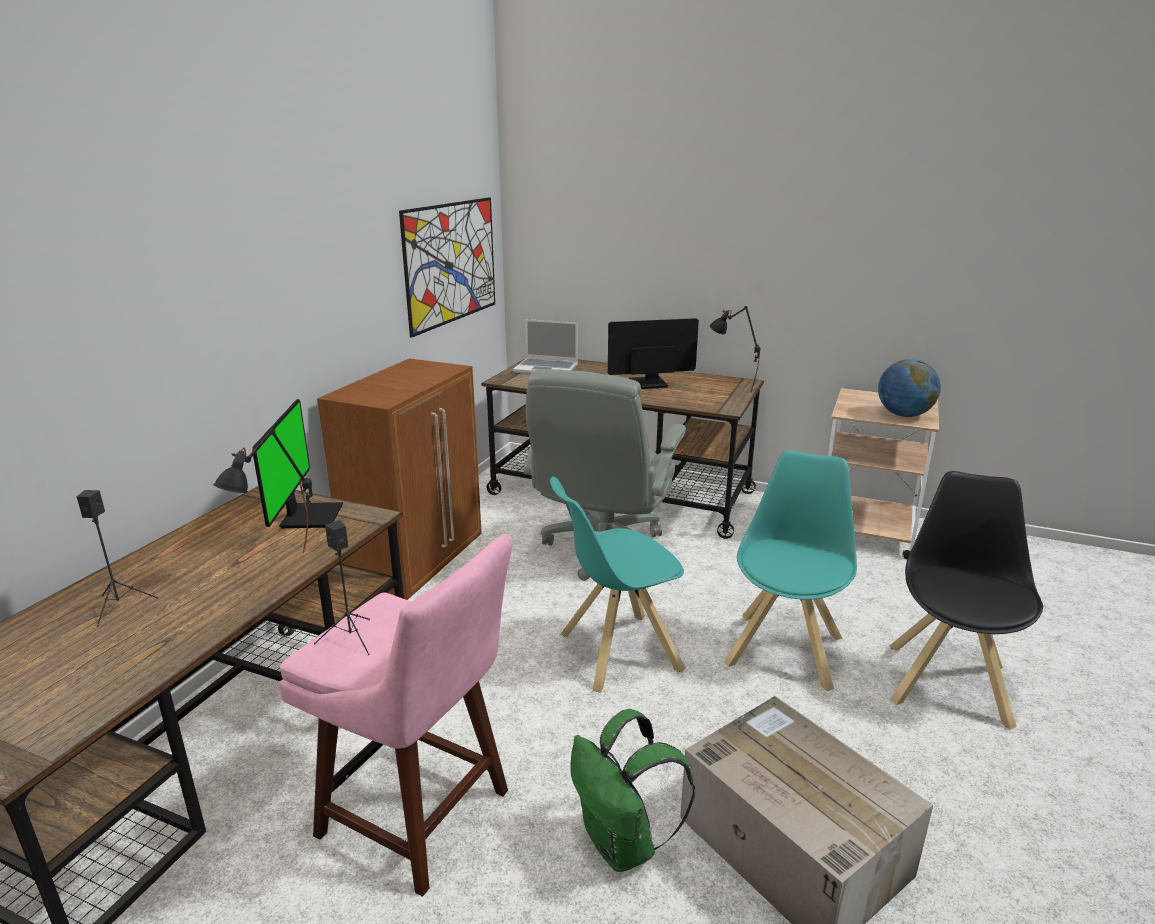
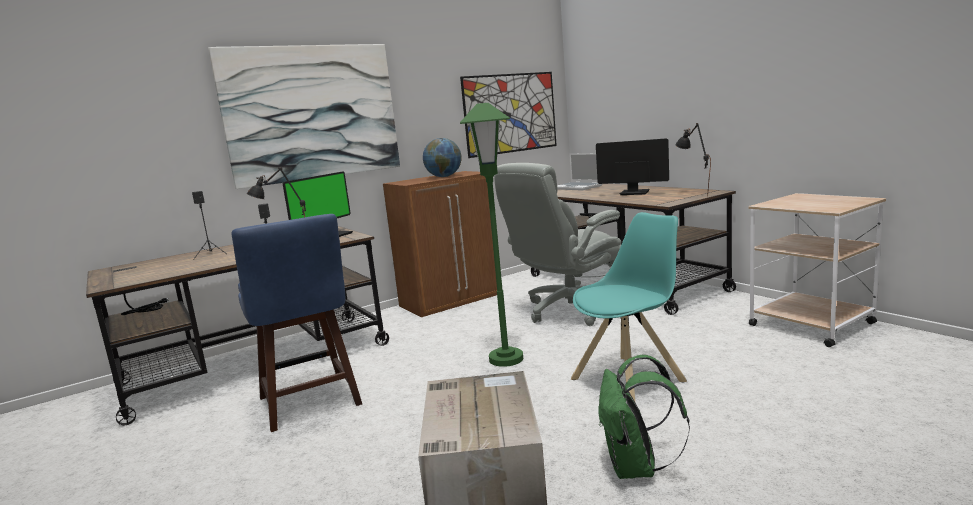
camera: 35 degrees right, 10 degrees down
(213, 291) = (312, 113): none -> picture
(420, 816) = (310, 403): pink stool -> blue stool
(616, 652) = (506, 359): turquoise chair -> green floor lamp
(623, 844) = (387, 442): green backpack -> green backpack (636, 468)
(904, 415) = (821, 206): globe -> globe (444, 177)
(948, 681) = (749, 425): black chair -> none

